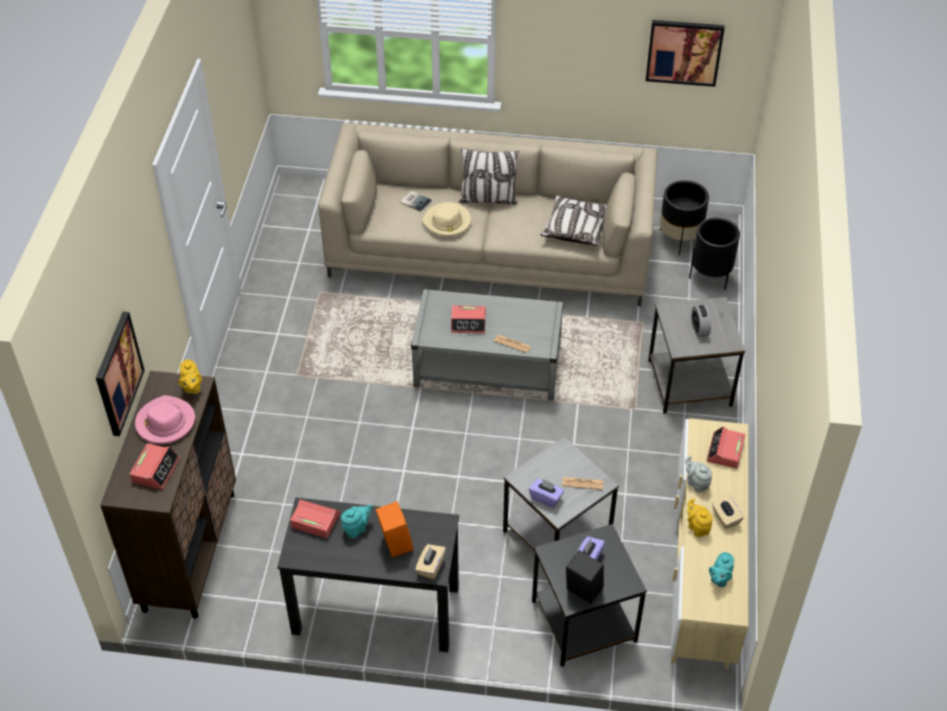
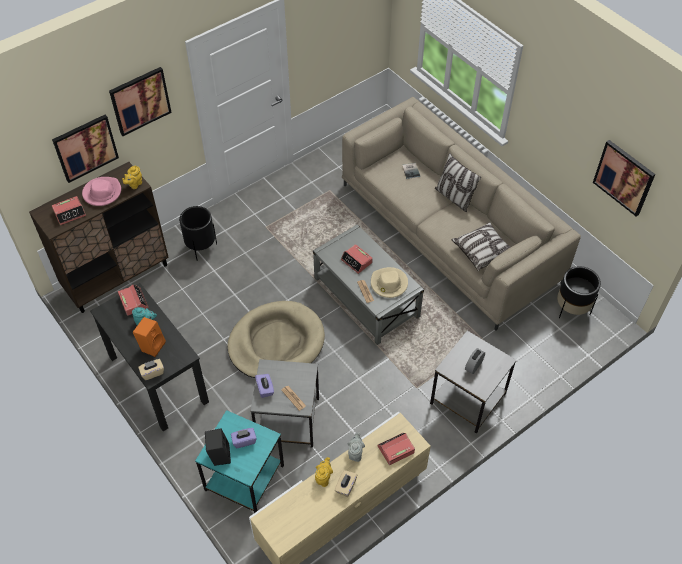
camera: 45 degrees right, 5 degrees up
(140, 273) = (140, 100): none -> picture
(447, 222) = (413, 195): beige hat -> beige hat (388, 284)
(454, 476) = (276, 343): none -> beige dog bed
(583, 622) = (243, 478): black side table -> turquoise side table
(710, 277) = (562, 346): black planter -> black planter (201, 248)
(719, 579) = (297, 517): turquoise teapot -> none

